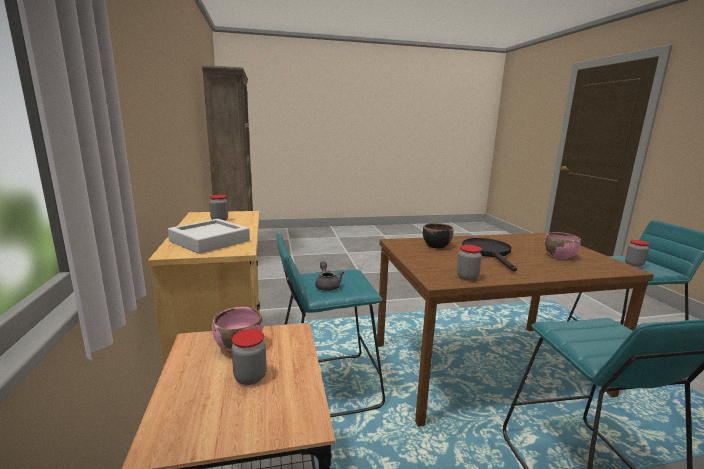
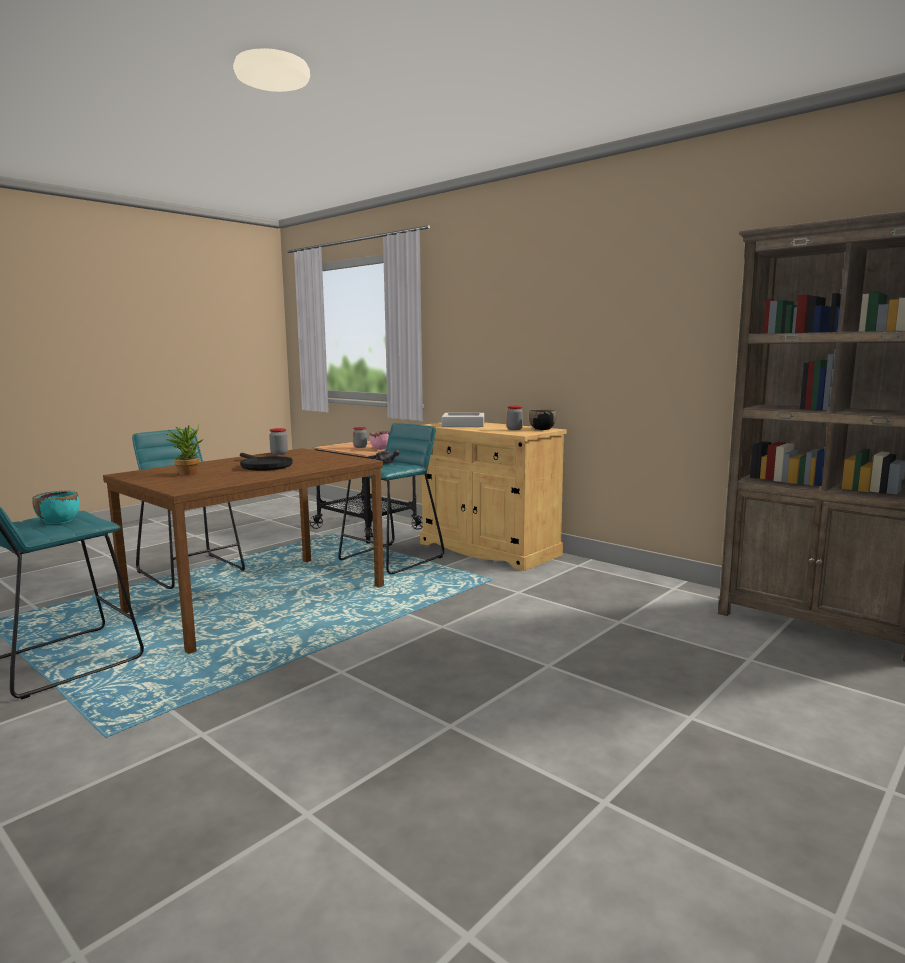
camera: 145 degrees right, 5 degrees down
(436, 246) = (319, 463): black bowl -> black bowl (542, 429)
(559, 256) = (187, 473): pink bowl -> potted plant
(634, 264) = (59, 521): jar -> turquoise bowl

